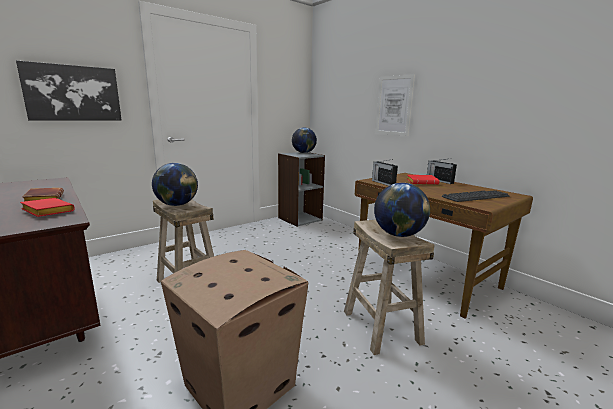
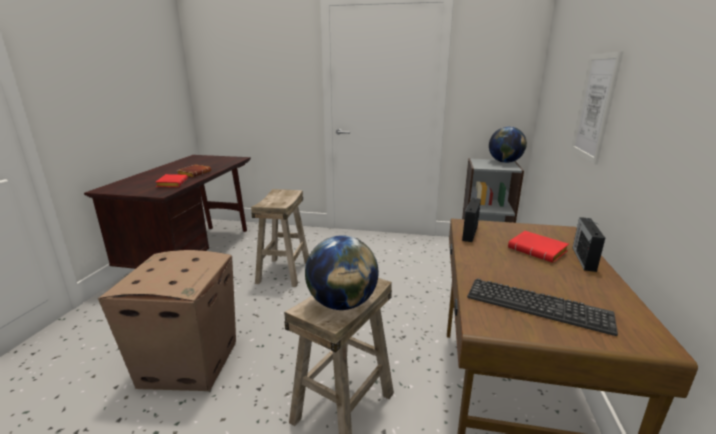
camera: 50 degrees right, 5 degrees up
(73, 93) = (266, 88): picture -> none
(177, 205) = (276, 198): globe -> none

